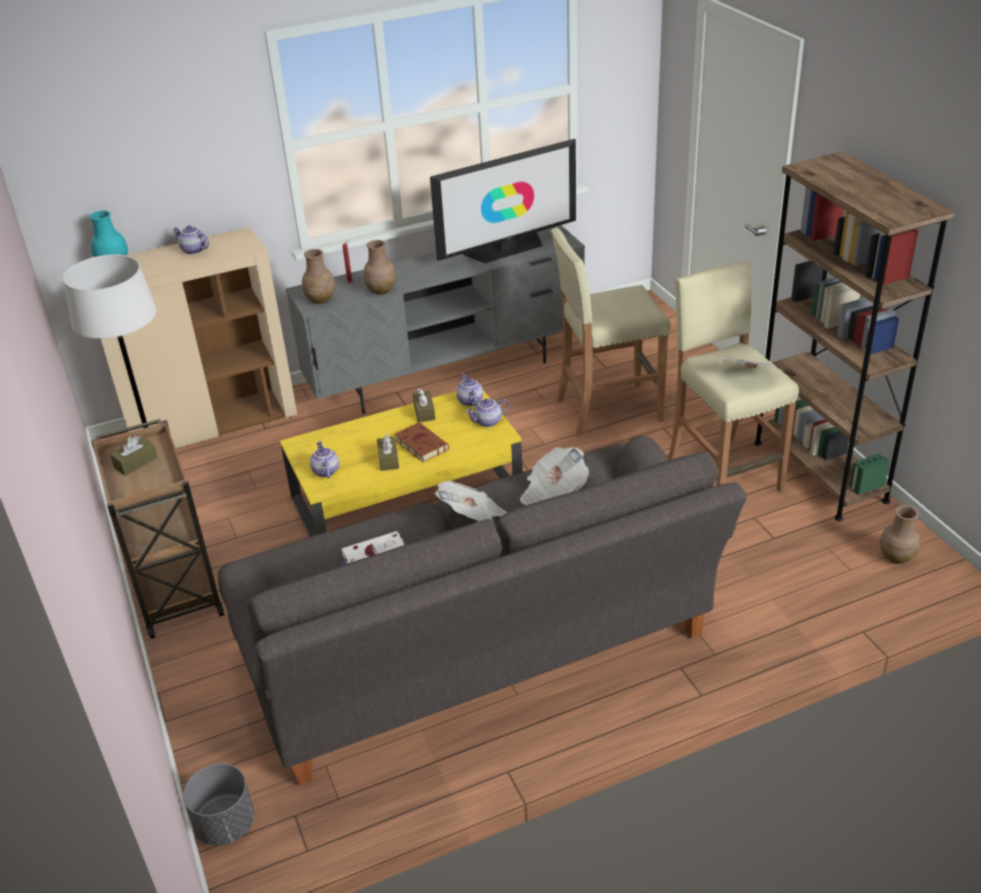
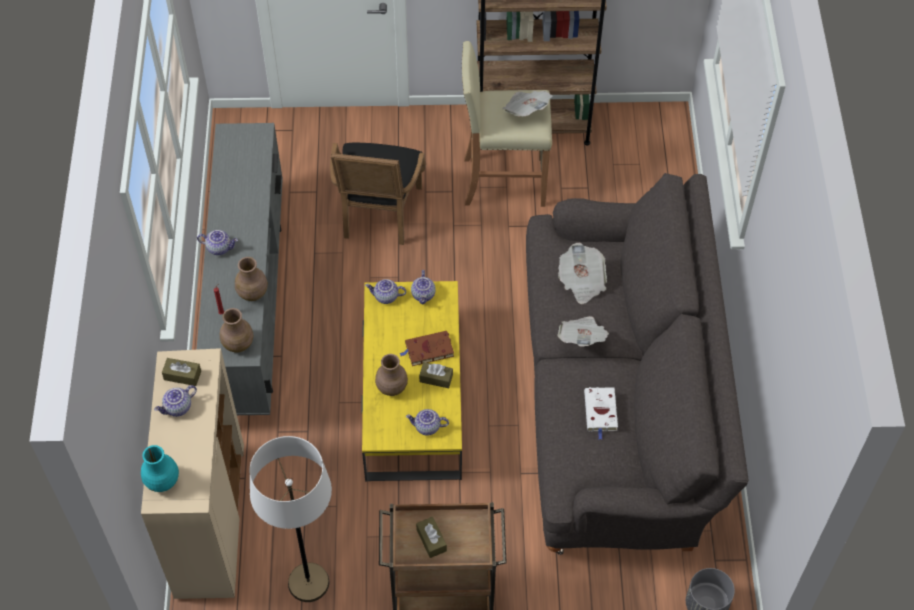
camera: 70 degrees left, 20 degrees up
(421, 262) = (219, 247): none -> teapot
(424, 412) = (382, 333): brown tissue box -> brown tissue box (182, 375)
(507, 249) = (240, 177): television -> none
(607, 410) = (378, 216): beige stool -> black armchair
(896, 557) = (640, 134): brown vase -> brown vase (391, 387)

